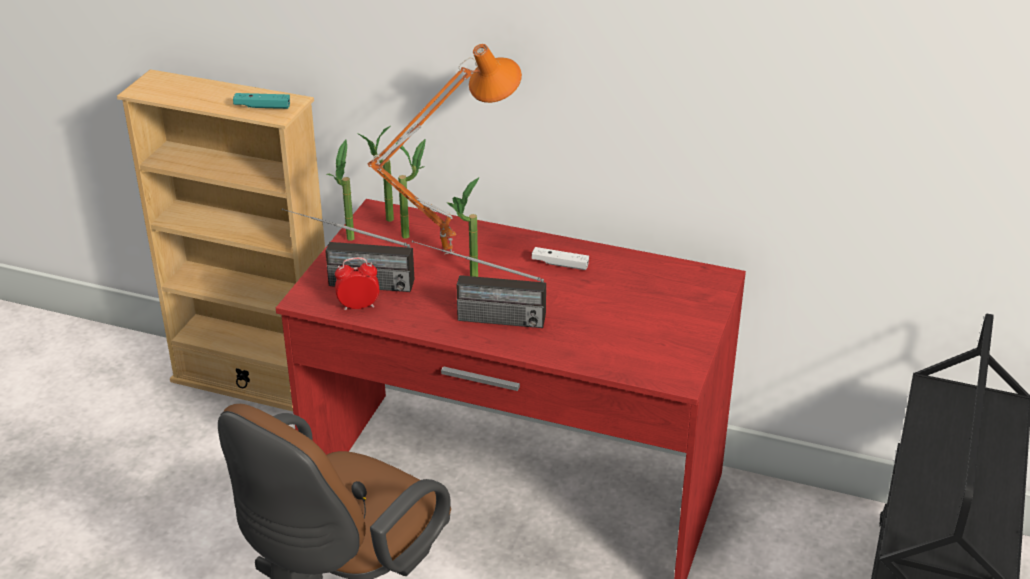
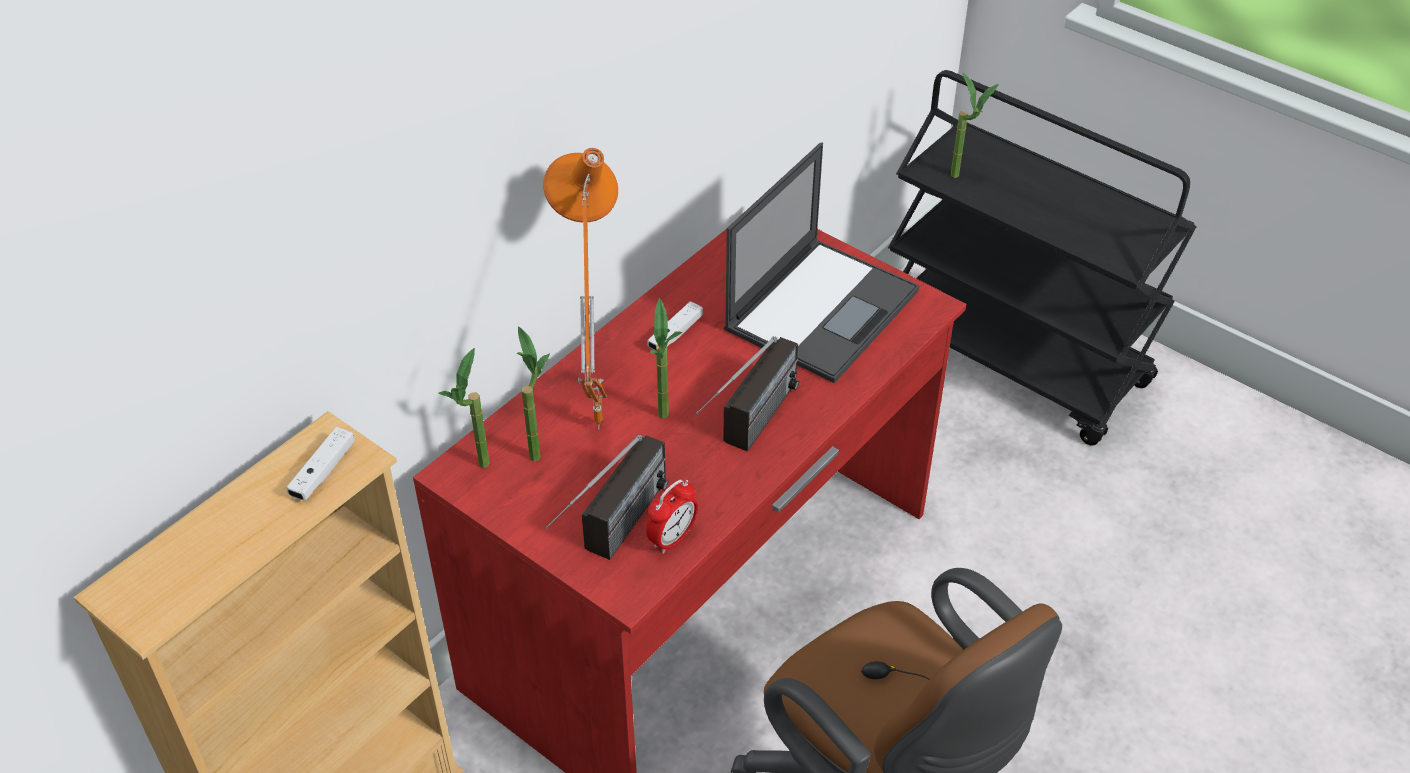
camera: 70 degrees left, 10 degrees up
(262, 106) = (323, 471): turquoise game controller -> white game controller
(349, 243) = (517, 517): potted plant -> potted plant (963, 177)
(358, 306) = (672, 539): alarm clock -> alarm clock turned 150 degrees counterclockwise
(635, 325) = (822, 308): none -> laptop

